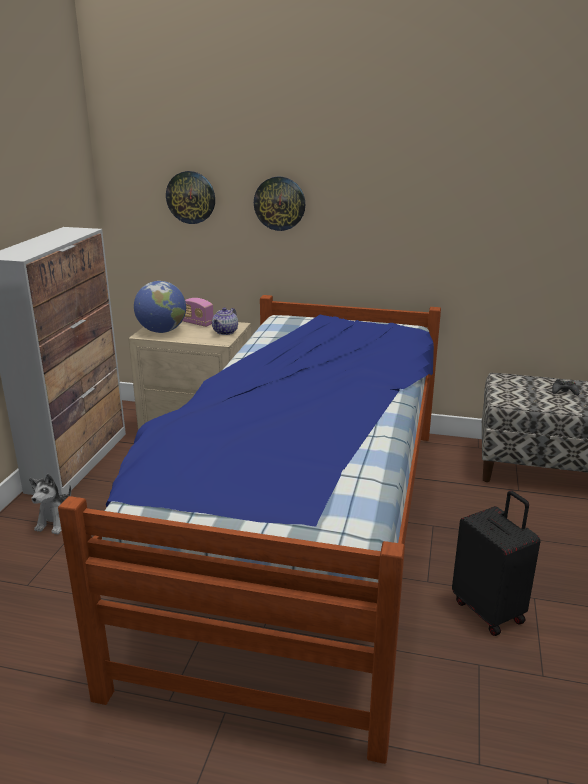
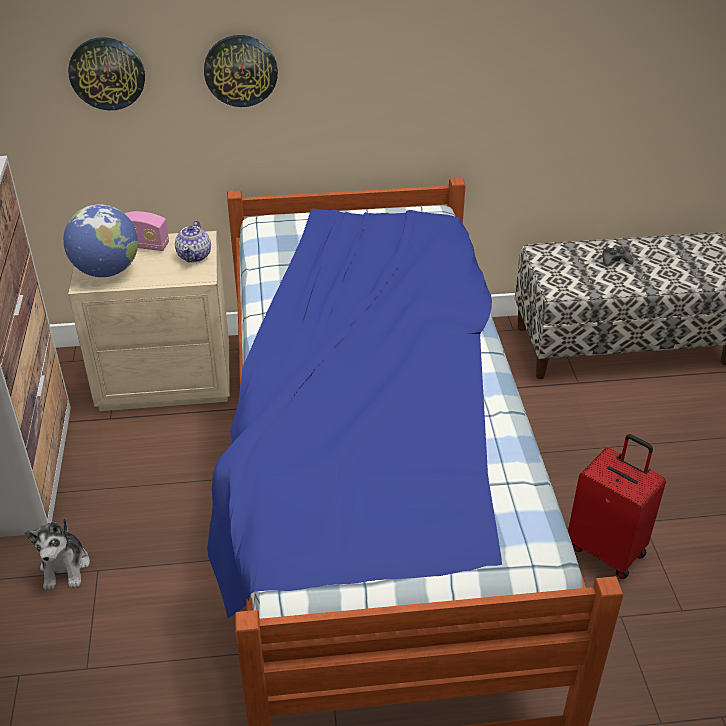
camera: 20 degrees left, 15 degrees up
(489, 610) = (607, 549): black suitcase -> red suitcase

